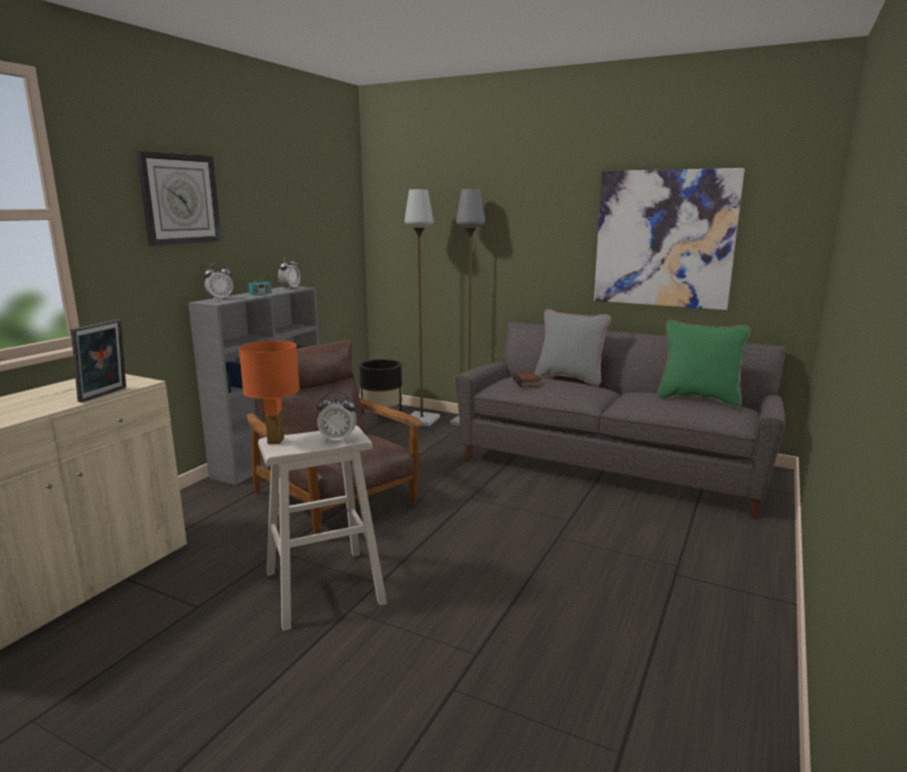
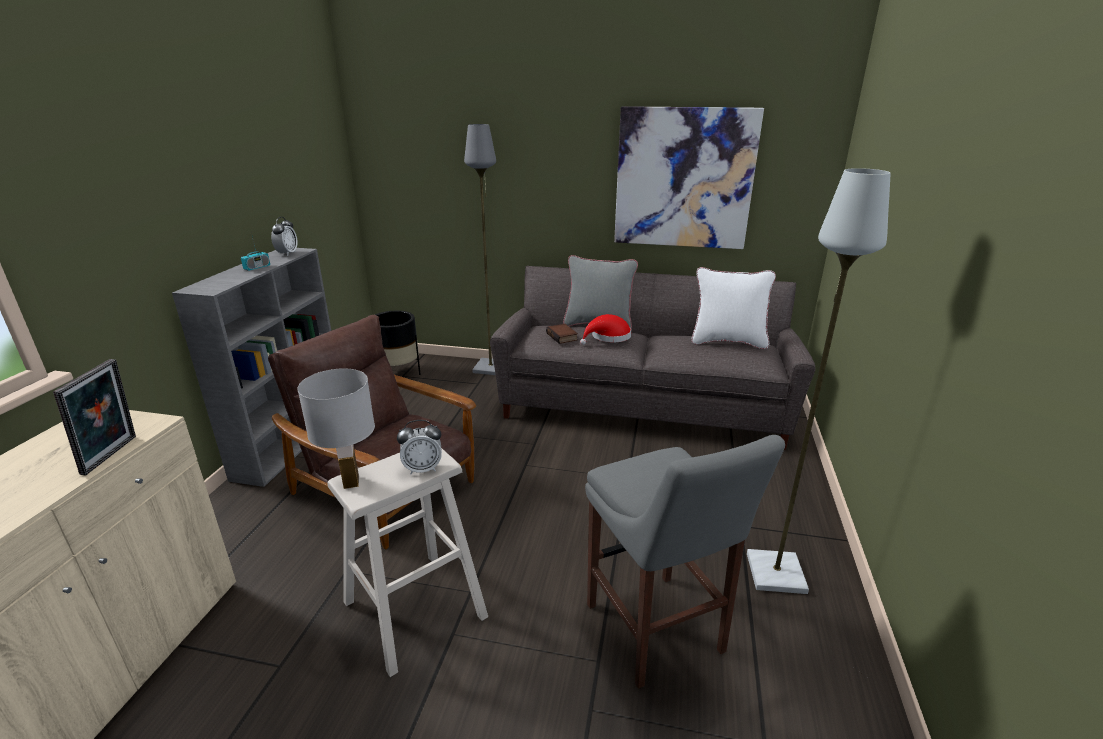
camera: 15 degrees left, 10 degrees up
(180, 199) = (138, 164): wall clock -> none
(220, 299) = (211, 282): alarm clock -> none
(276, 441) = (351, 482): orange table lamp -> white table lamp
(421, 420) = (441, 370): grey floor lamp -> grey floor lamp (774, 572)
(545, 644) = (657, 633): none -> grey stool
(572, 386) = (608, 337): none -> red hat
(698, 399) = (727, 341): green pillow -> white pillow

